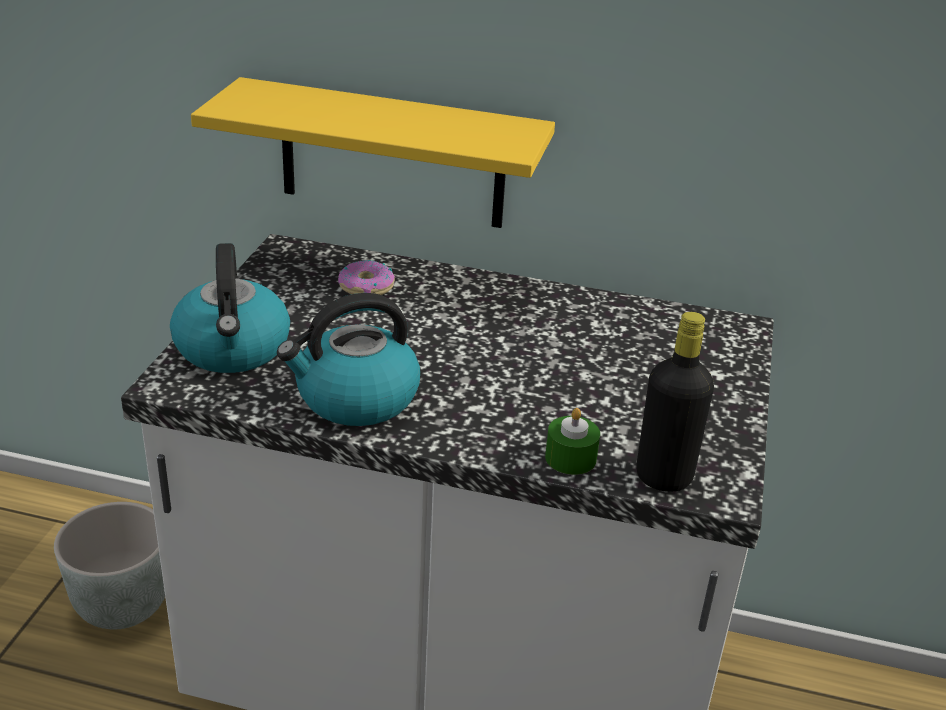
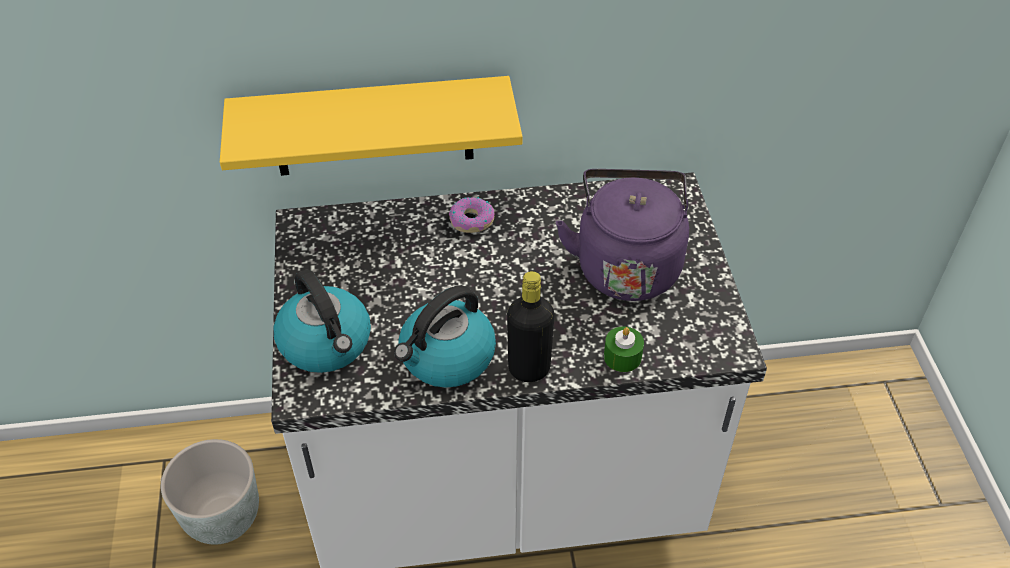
camera: 20 degrees left, 15 degrees up
(366, 287) = (388, 242): donut -> donut (471, 220)
(633, 376) = (626, 264): none -> purple kettle
(663, 477) = (690, 350): black bottle -> black bottle (529, 369)

